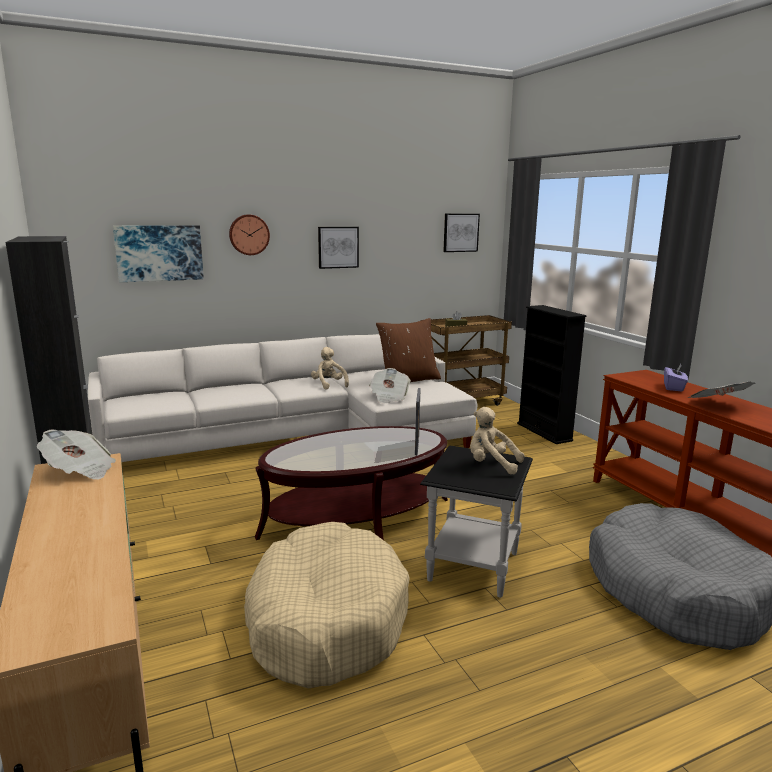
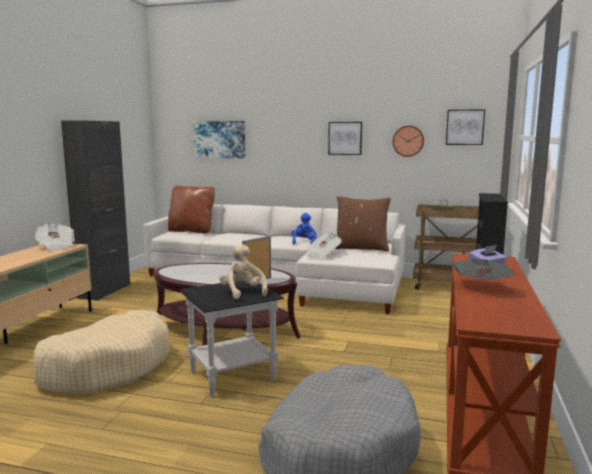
camera: 40 degrees right, 5 degrees down
(147, 395) = (191, 231): none -> brown pillow
(249, 234) = (277, 127): wall clock -> wall clock (408, 141)
(329, 385) = (304, 243): beige plush toy -> blue plush toy

